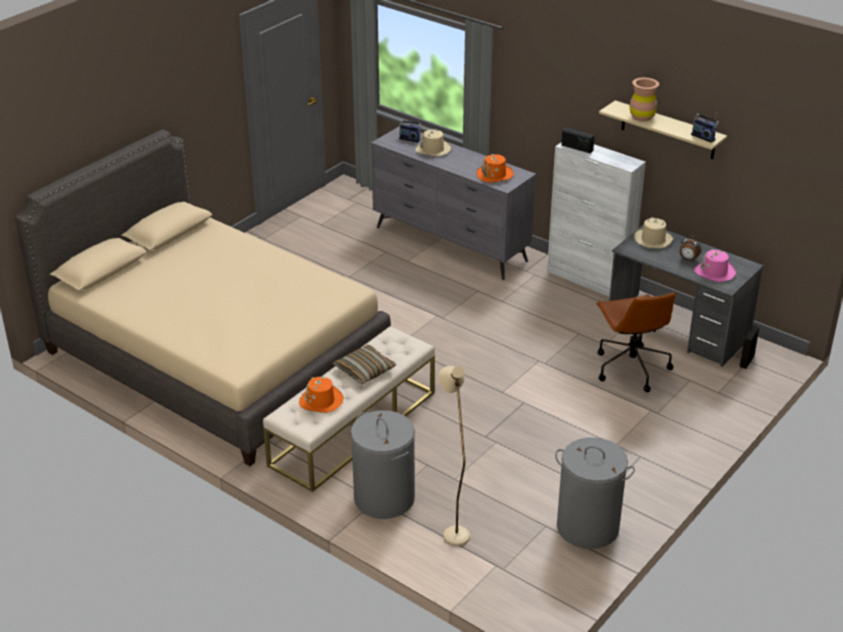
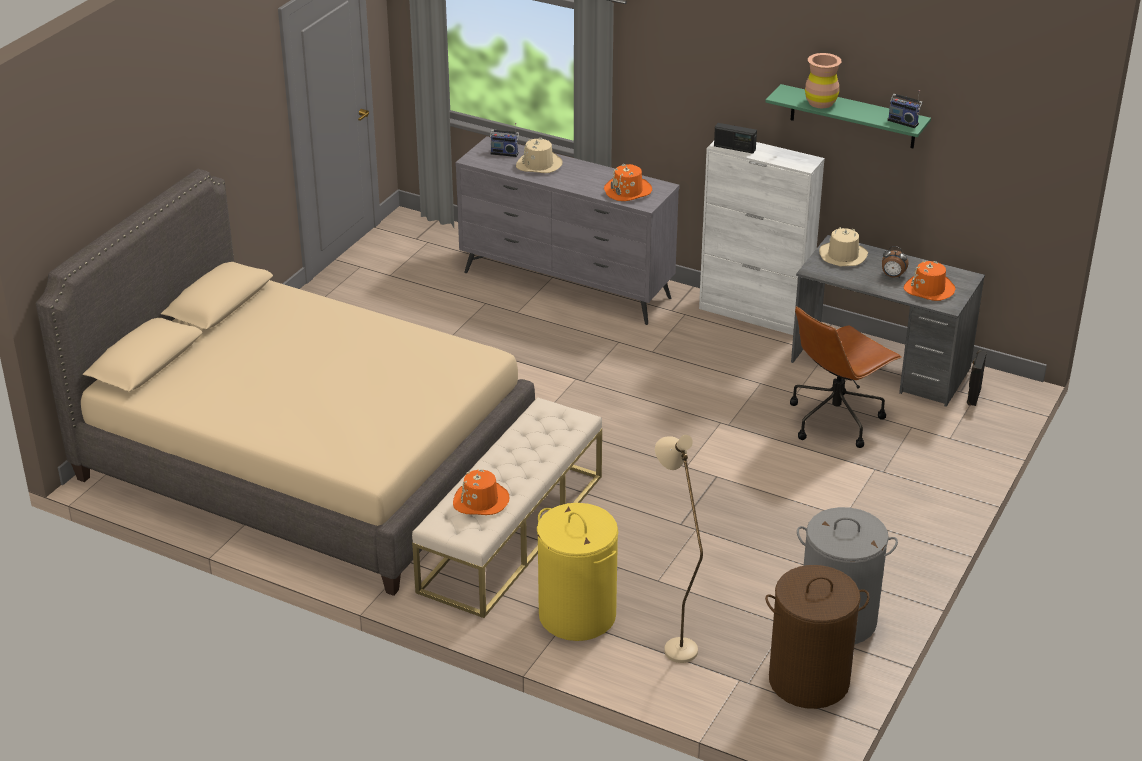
camera: 10 degrees left, 0 degrees up
(365, 370) = (524, 456): pillow -> none
(384, 498) = (576, 615): grey laundry basket -> yellow laundry basket
(551, 573) = (808, 681): none -> brown laundry basket
(630, 367) = (836, 419): brown office chair -> brown office chair turned 75 degrees clockwise
(668, 130) = (853, 117): beige shelf -> green shelf
(714, 272) = (929, 289): pink hat -> orange hat

